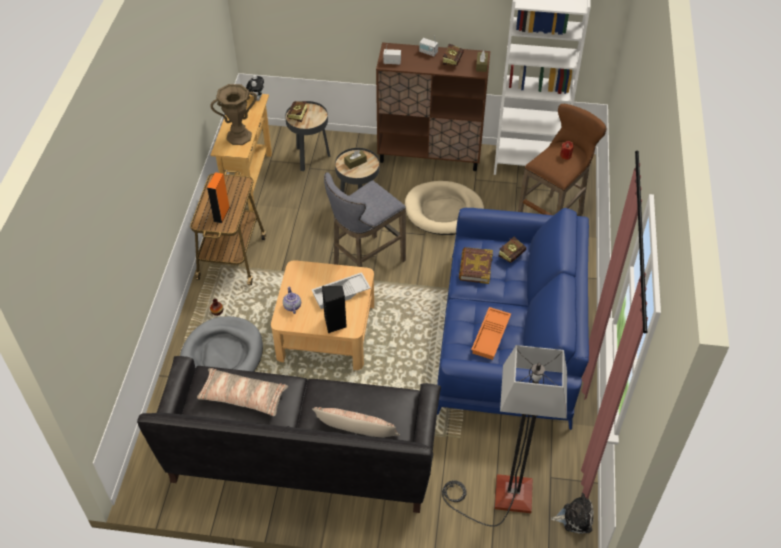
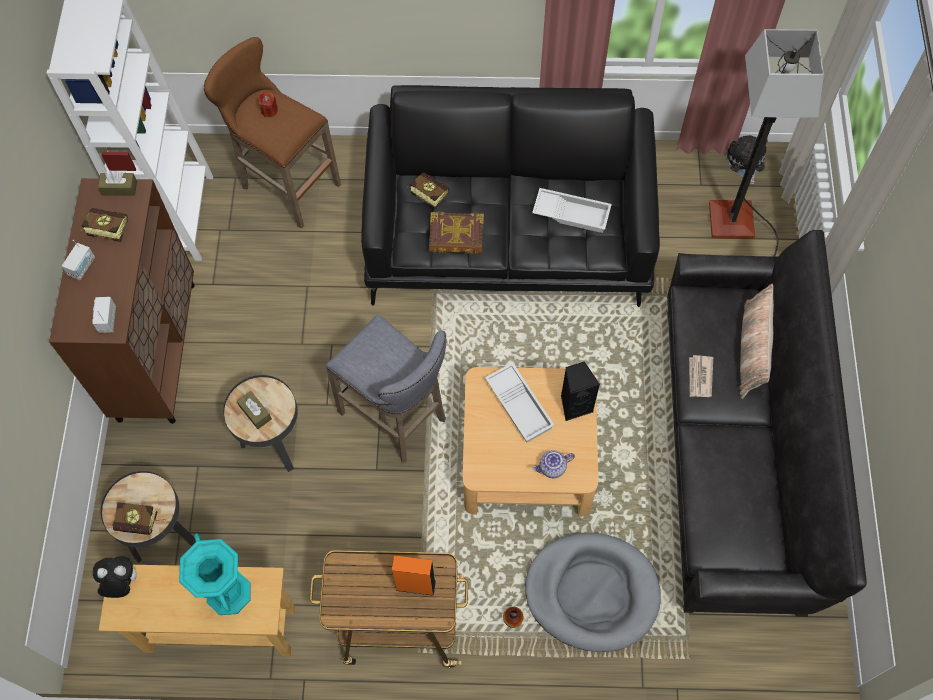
camera: 95 degrees left, 15 degrees up
(239, 136) = (228, 593): brown vase -> turquoise vase
(243, 397) = (734, 495): pillow -> none
(337, 391) = (699, 377): none -> newspaper
(444, 211) = (282, 322): beige dog bed -> none
(491, 336) = (572, 213): orange tray -> white tray
(508, 338) = (509, 232): blue sofa -> black sofa

